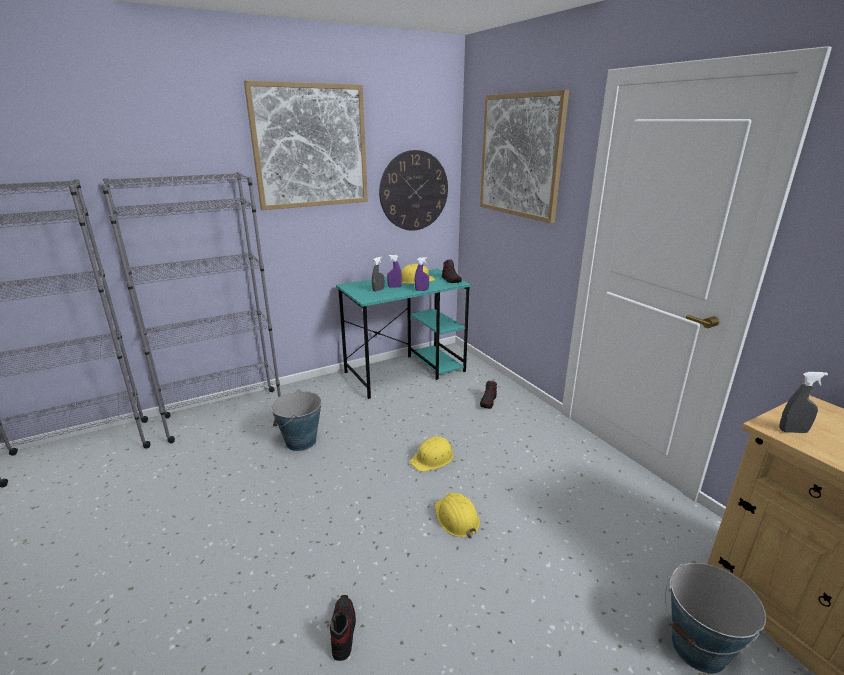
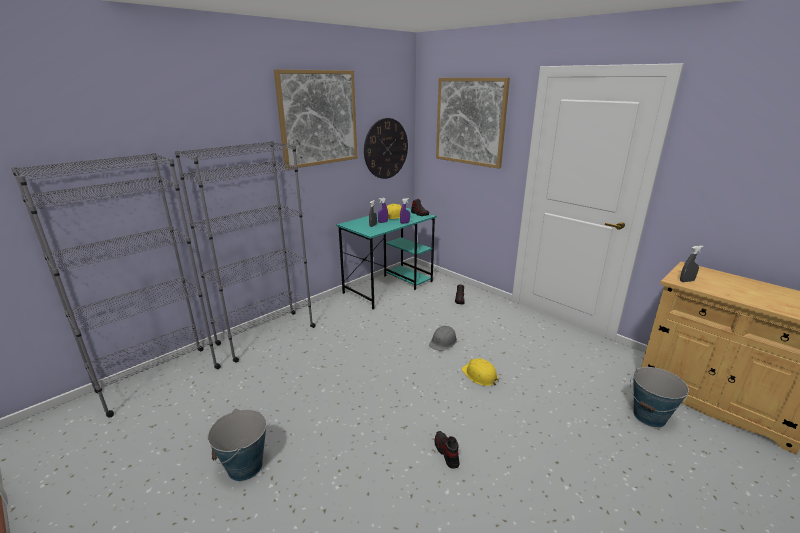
camera: 15 degrees left, 0 degrees up
(301, 442) = (341, 345): bucket -> bucket (245, 467)
(433, 458) = (443, 342): yellow hard hat -> grey hard hat

